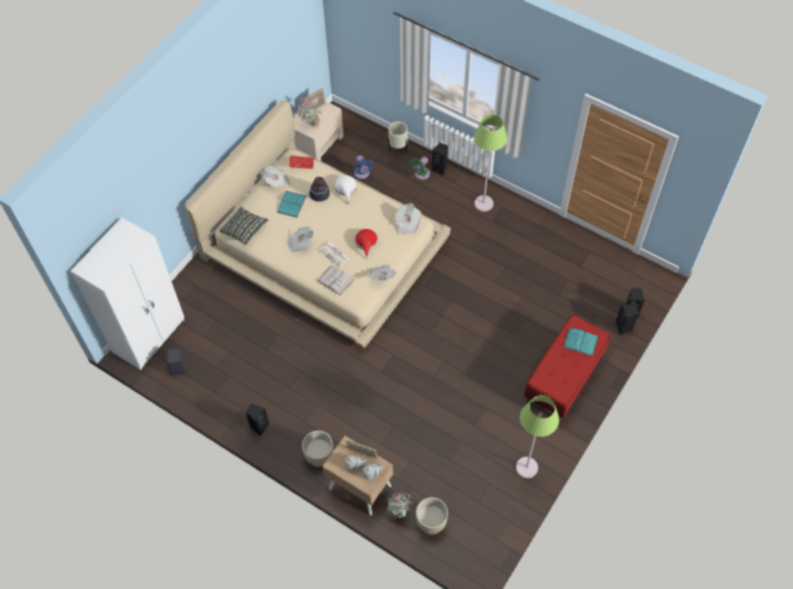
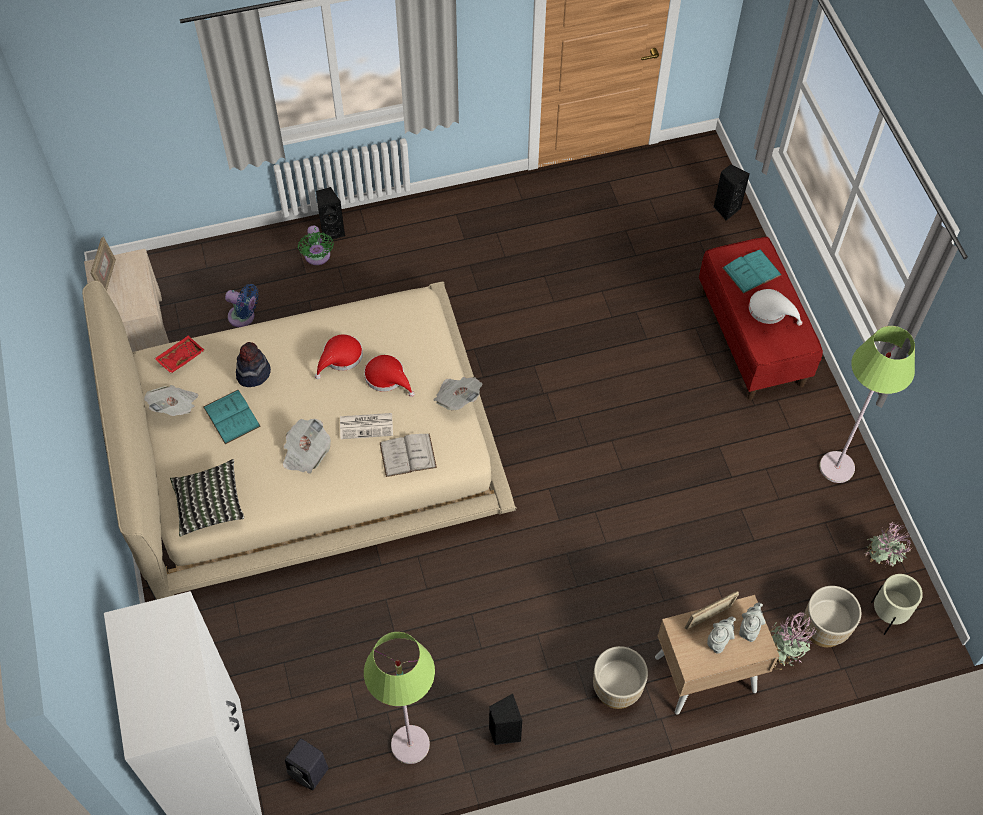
camera: 50 degrees left, 0 degrees up
(310, 125) = (129, 302): potted plant -> potted plant (879, 562)
(346, 188) = (278, 337): white hat -> white hat (770, 310)
(359, 218) = (340, 357): none -> red hat
(398, 149) = (251, 251): beige planter -> beige planter (886, 616)
(407, 224) = (407, 313): newspaper -> none
(483, 203) = (432, 228): green floor lamp -> green floor lamp (410, 744)
(624, 328) = (740, 230): black speaker -> none

